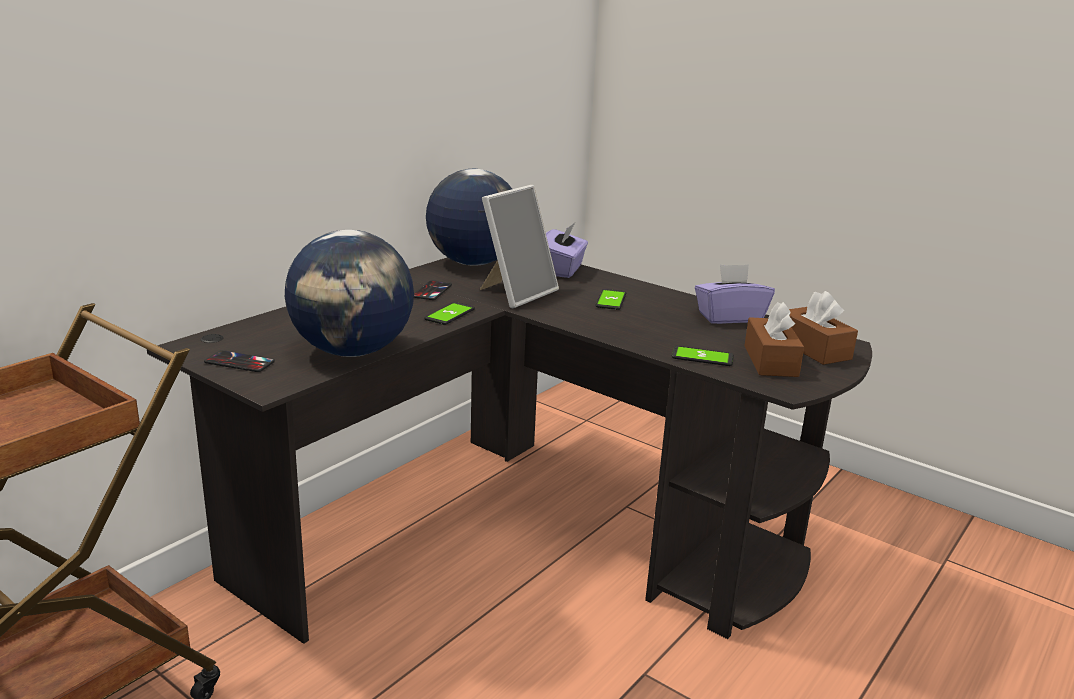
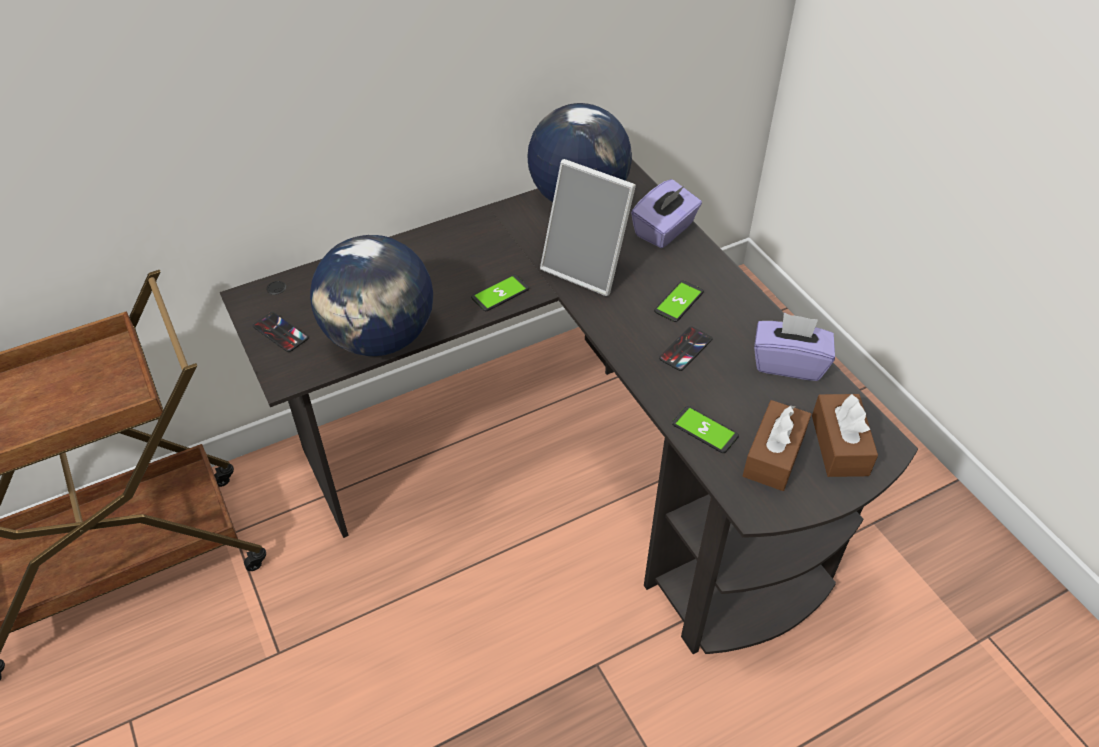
camera: 25 degrees right, 25 degrees up
(432, 291) = (507, 246): phone -> phone (685, 349)
(516, 293) = (587, 267): picture frame -> picture frame turned 60 degrees clockwise

